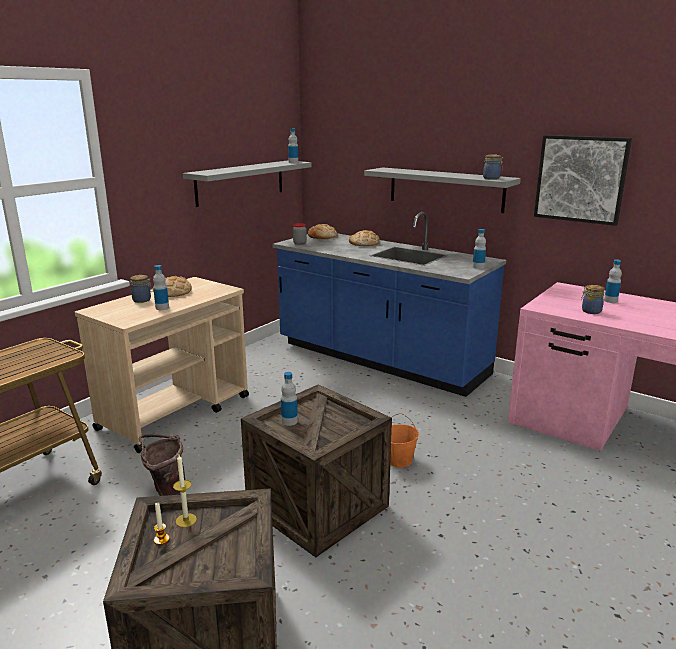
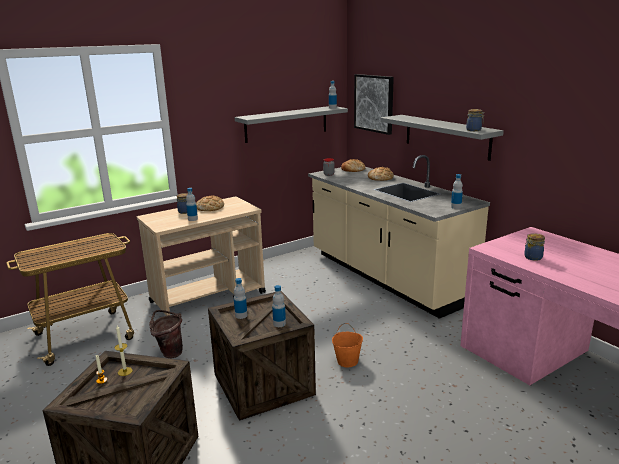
camera: 20 degrees right, 0 degrees up
(380, 360) = (386, 277): blue counter -> beige counter
(580, 179) = (552, 134): picture -> picture (374, 103)
(610, 301) = (563, 249): bottle -> bottle (279, 324)

